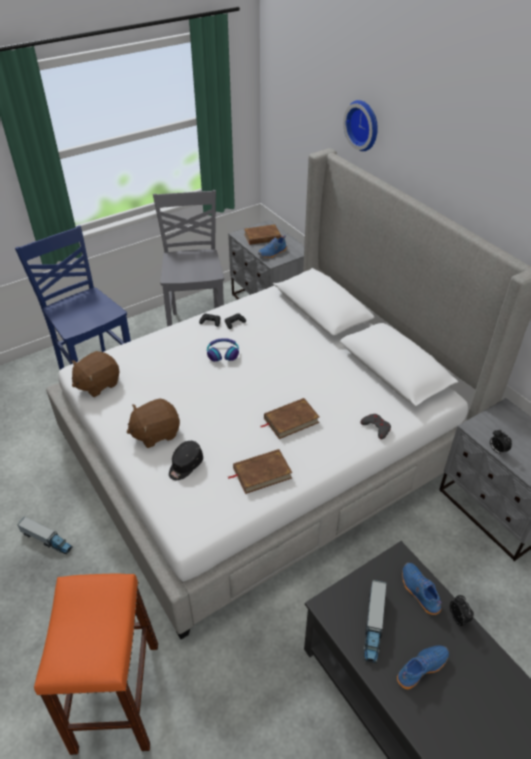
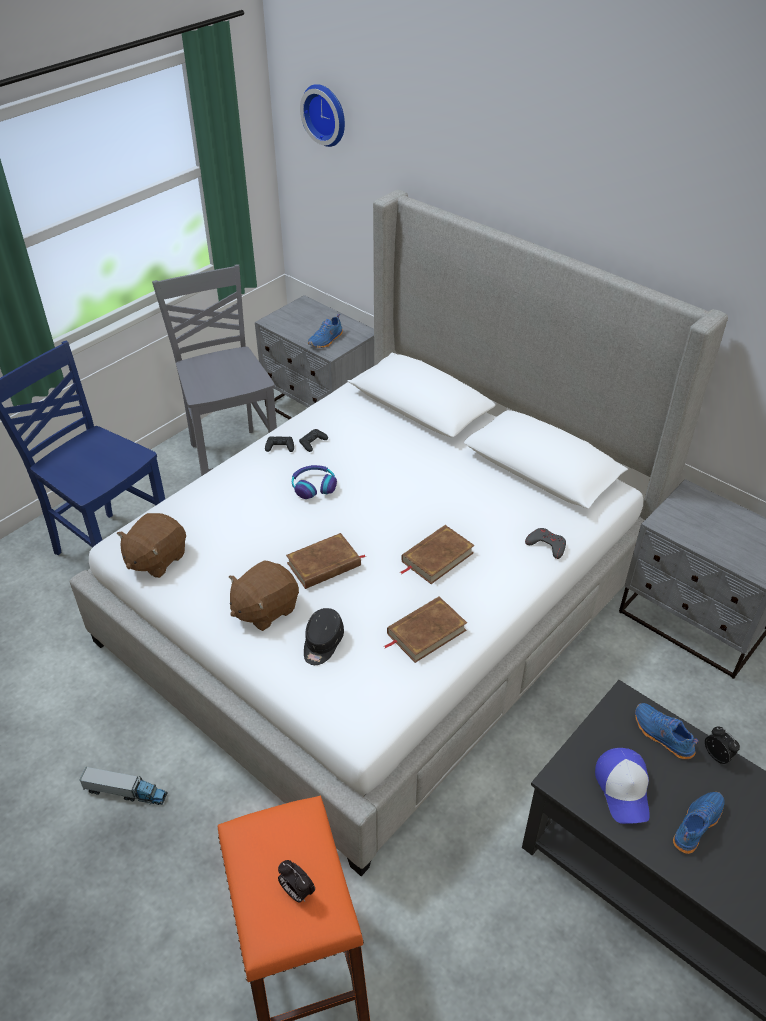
camera: 15 degrees left, 0 degrees up
(262, 237) = (304, 320): brown book -> brown book (324, 564)
(364, 125) = (446, 154): wall clock -> wall clock (326, 114)
(373, 625) = (623, 789): toy truck -> cap
(497, 450) = (697, 545): alarm clock -> alarm clock (296, 891)

